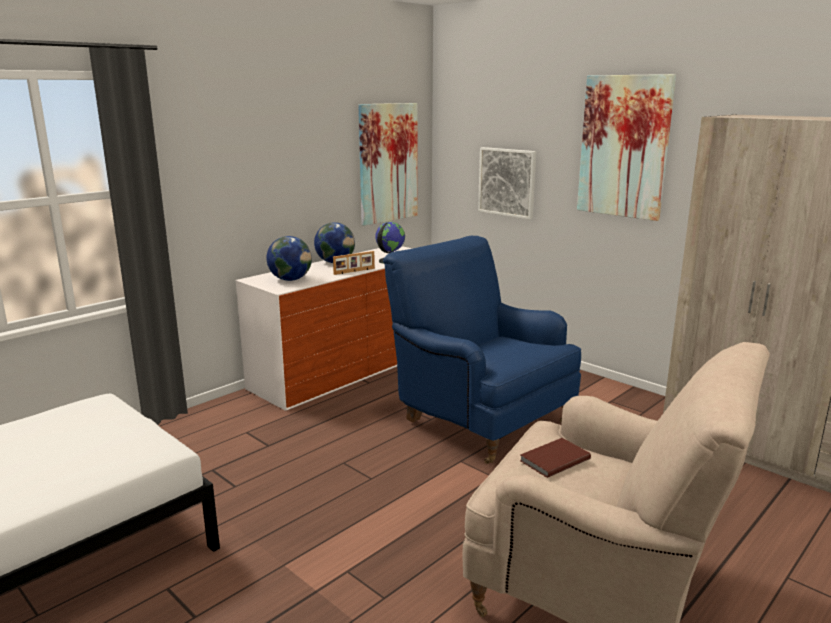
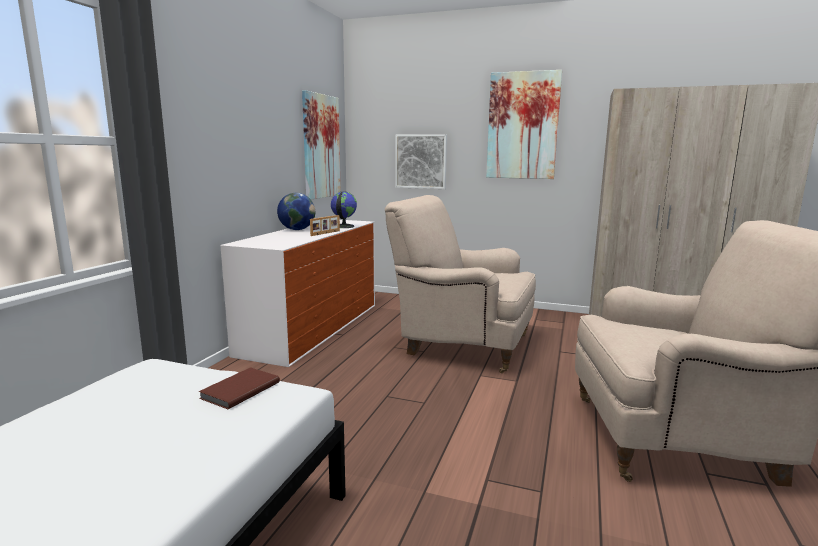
camera: 25 degrees left, 5 degrees down
(290, 279) = (276, 241): globe -> none
(480, 420) = (462, 345): blue armchair -> beige armchair
(553, 459) = (641, 333): brown book -> brown book (238, 390)

